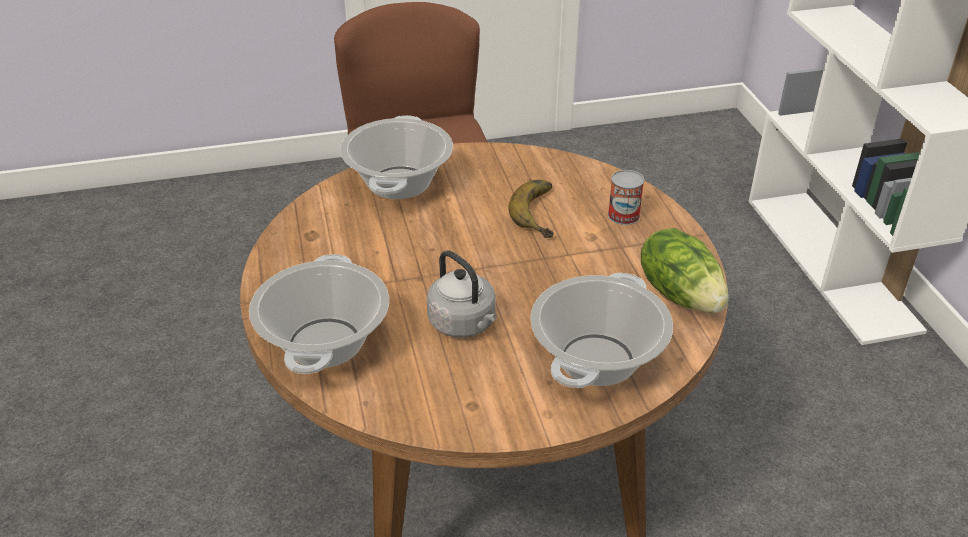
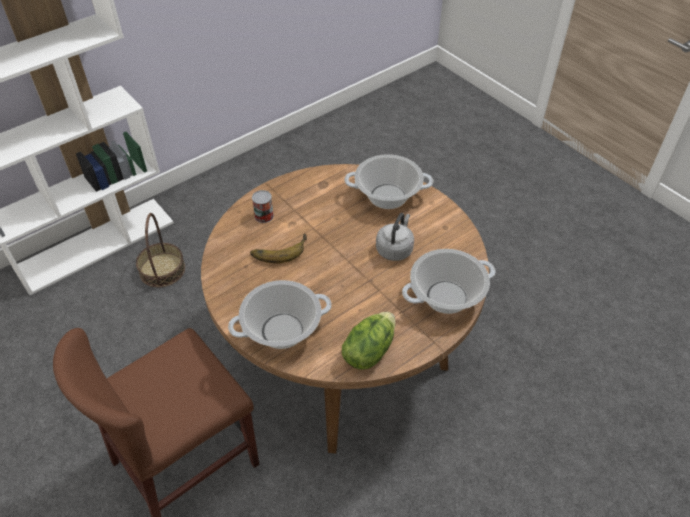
camera: 115 degrees left, 10 degrees up
(681, 294) = (322, 181): lettuce -> lettuce (368, 351)
(754, 314) = (162, 270): none -> basket

